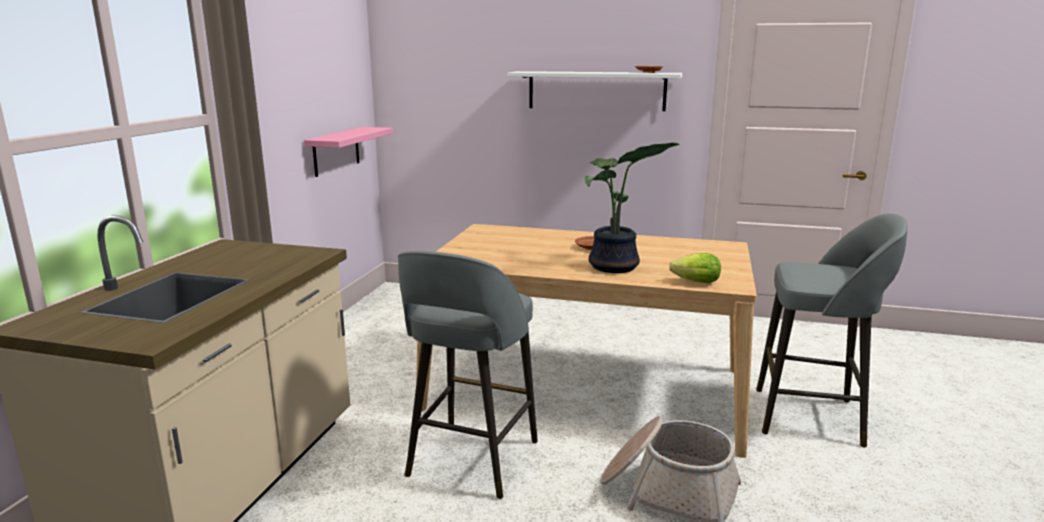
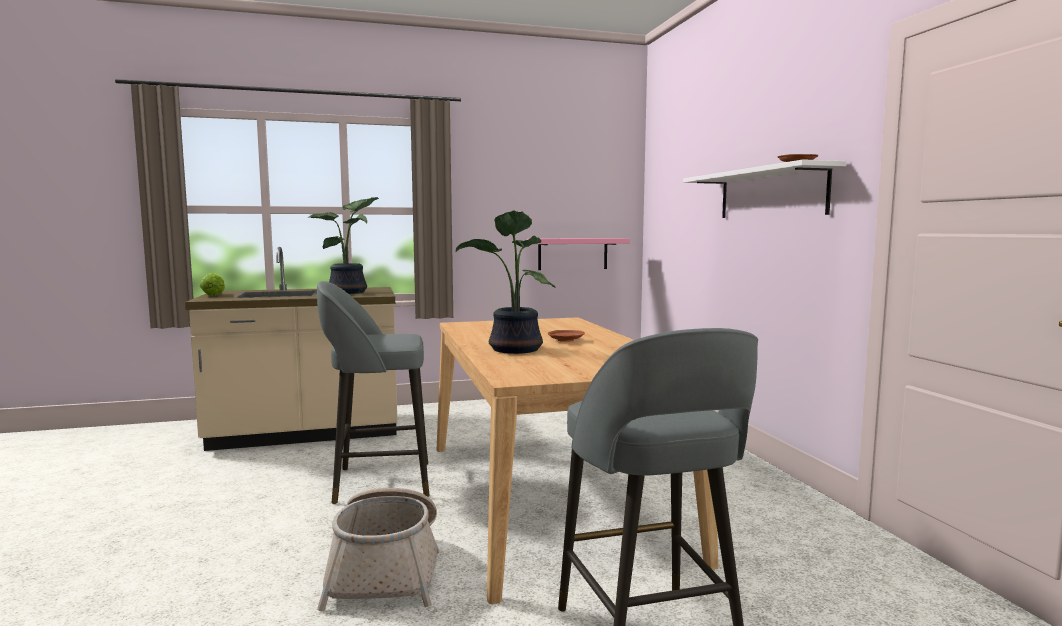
camera: 60 degrees right, 10 degrees down
(252, 260) = (350, 292): none -> potted plant
(693, 282) = (505, 369): lettuce -> lettuce (214, 295)

